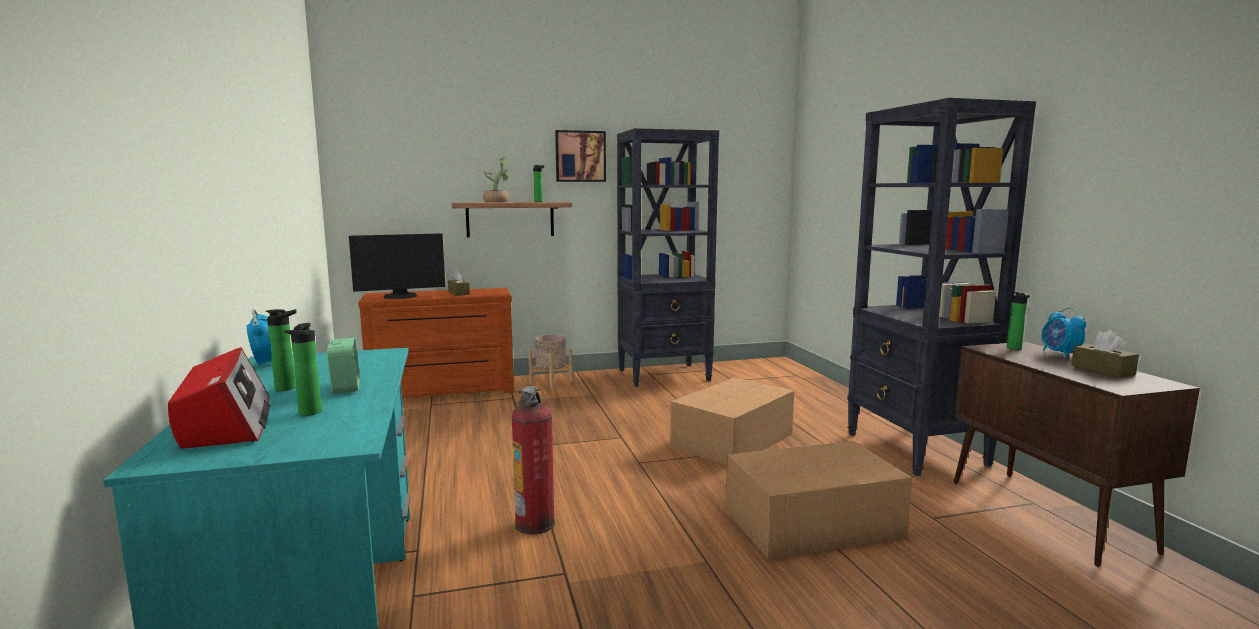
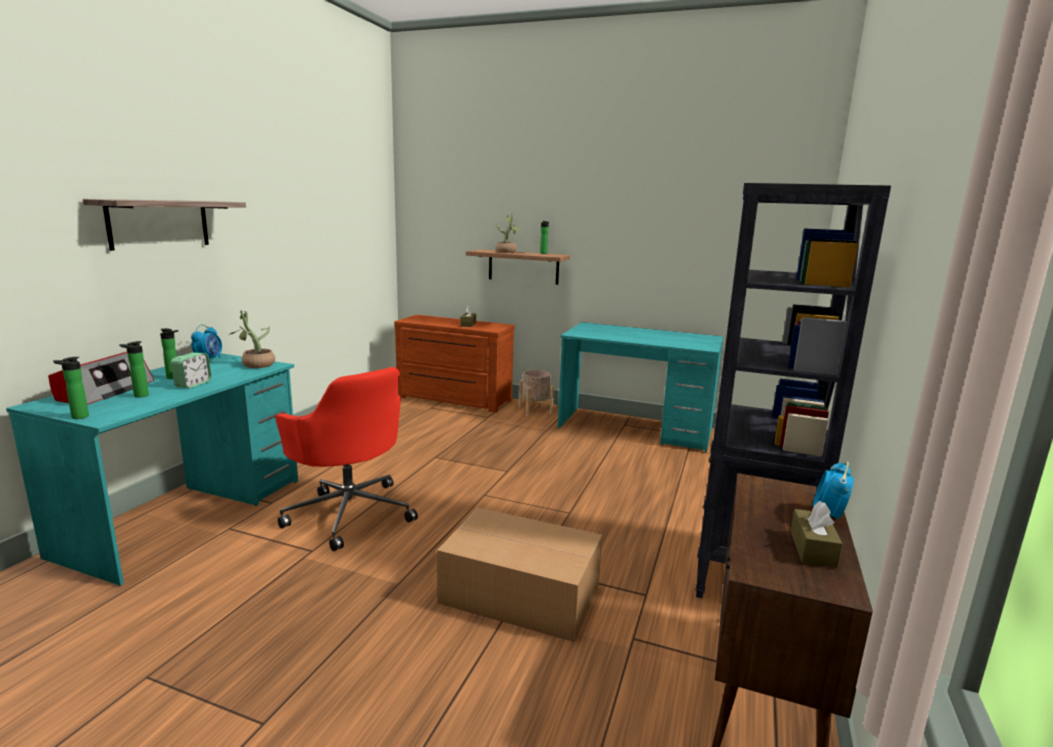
camera: 35 degrees right, 5 degrees up
(188, 149) = (159, 224): none -> shelf
(358, 356) = (255, 364): none -> potted plant
(400, 296) = (426, 321): monitor -> none
(535, 524) = (350, 512): fire extinguisher -> red office chair
(580, 156) = (586, 214): picture -> none
(665, 375) = (635, 428): black bookcase -> turquoise desk
(731, 440) = (585, 502): cardboard box -> none
(1014, 349) = (789, 493): bottle -> bottle (77, 417)

